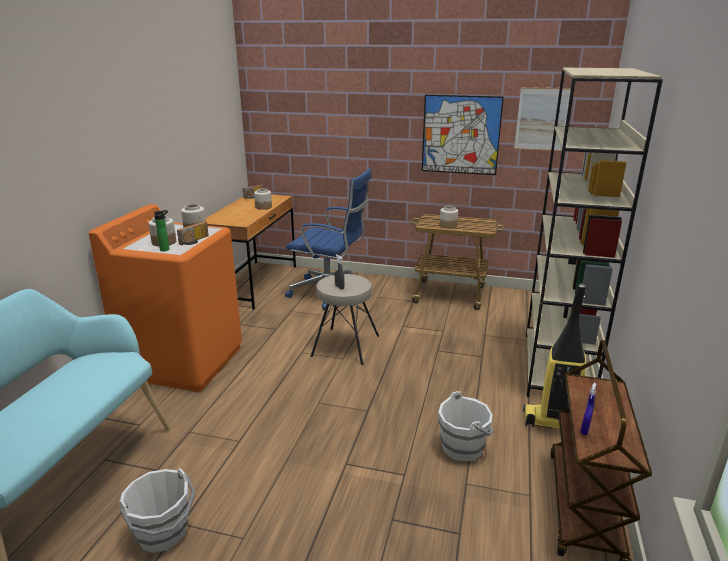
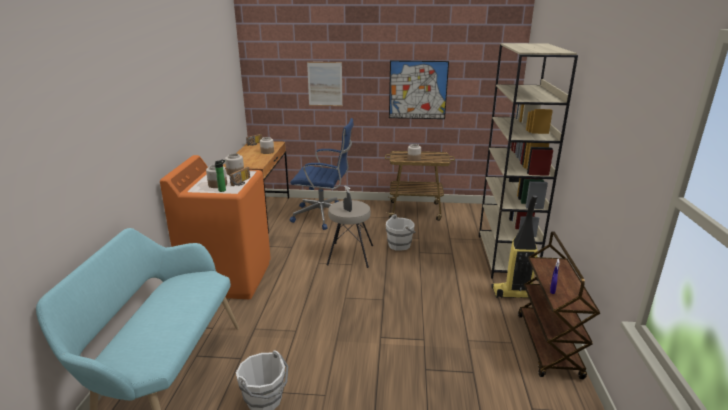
camera: 10 degrees left, 0 degrees up
(463, 447) = (458, 317): white bucket -> white bucket (400, 245)
(542, 119) = (477, 77): picture -> picture (325, 84)

